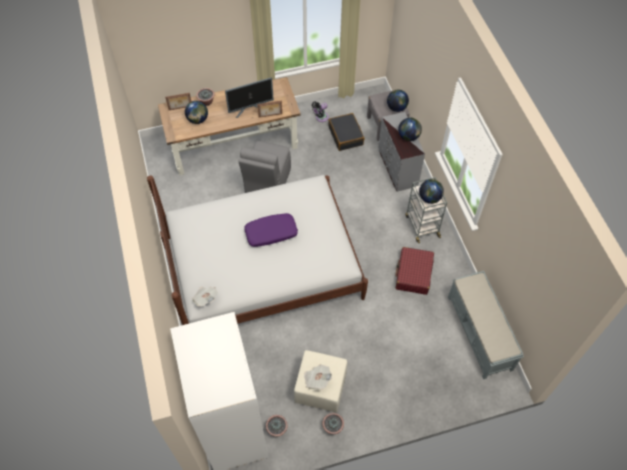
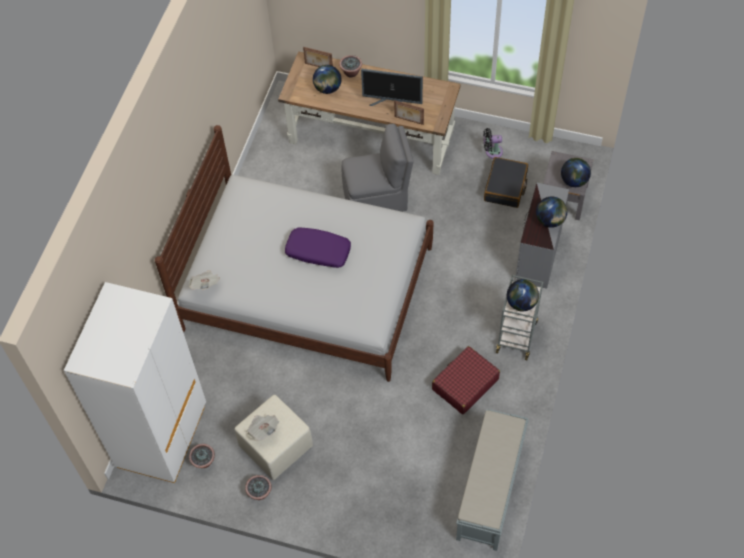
camera: 35 degrees right, 0 degrees up
(267, 183) = (377, 198): grey chair -> grey chair turned 150 degrees counterclockwise

